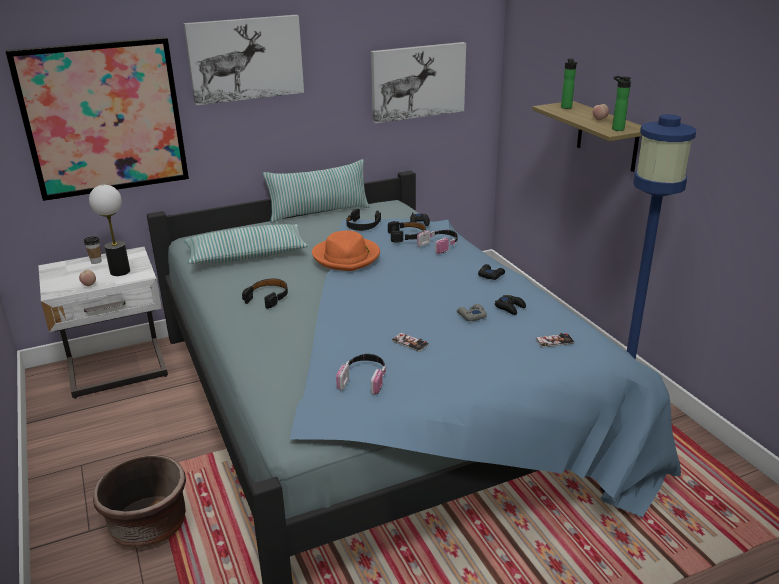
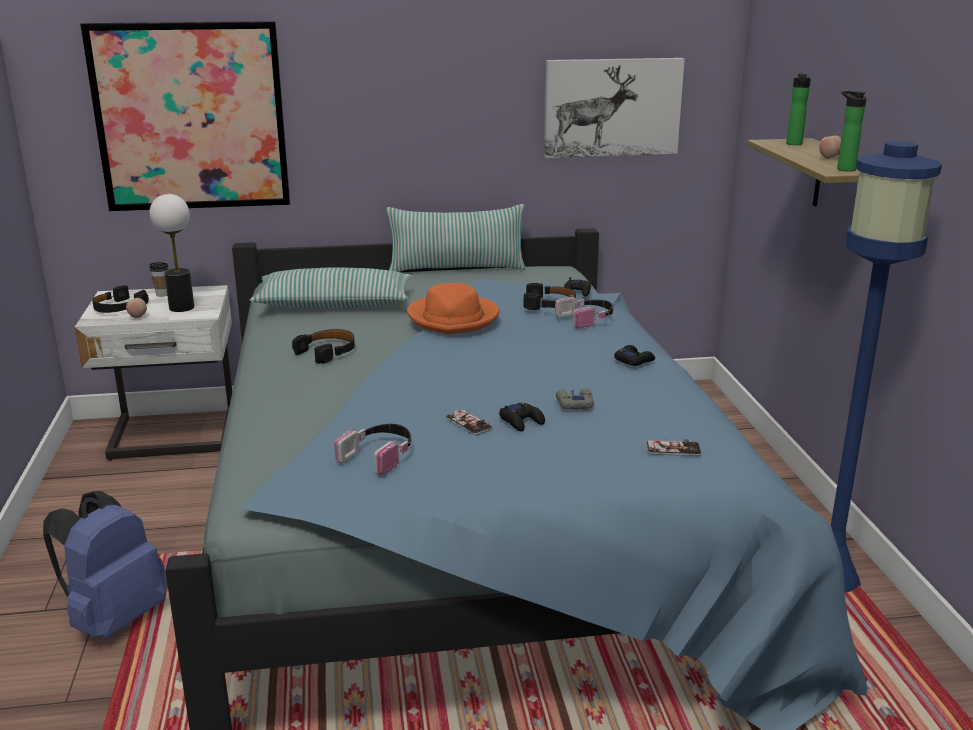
camera: 15 degrees right, 5 degrees down
(149, 526) = (114, 618): brown planter -> blue backpack
(245, 59) = (374, 57): picture -> none
(362, 225) = (498, 286): black headphones -> black headphones (118, 307)
(510, 307) = (636, 401): black game controller -> black game controller (522, 421)

